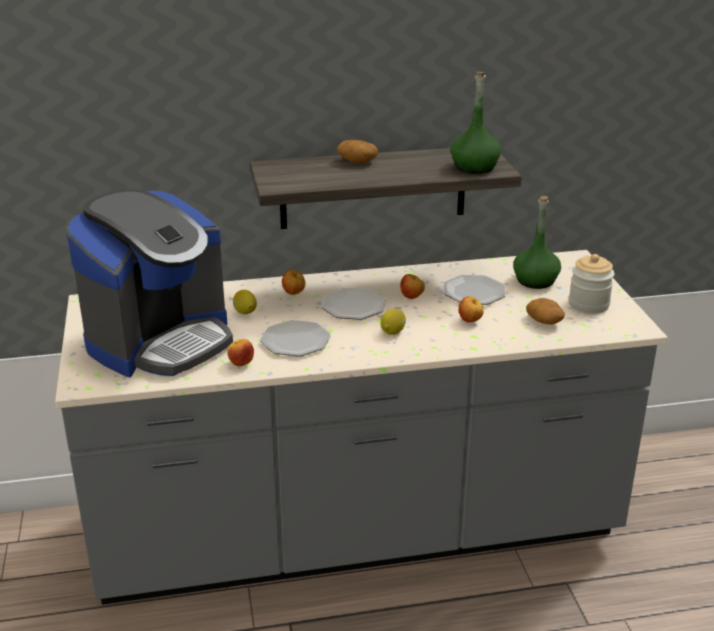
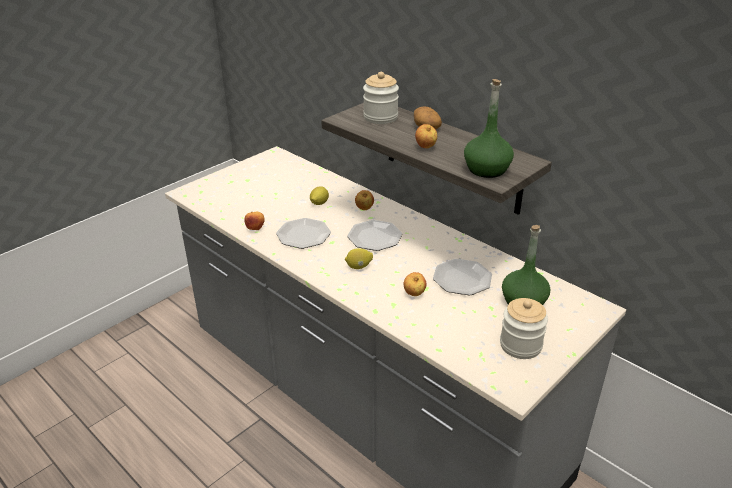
camera: 55 degrees right, 5 degrees up
(160, 341) = (255, 193): coffee machine -> none
(303, 171) = (380, 117): none -> jar
(412, 297) = (418, 255): apple -> apple (426, 147)
(545, 321) = (459, 331): potato -> none

